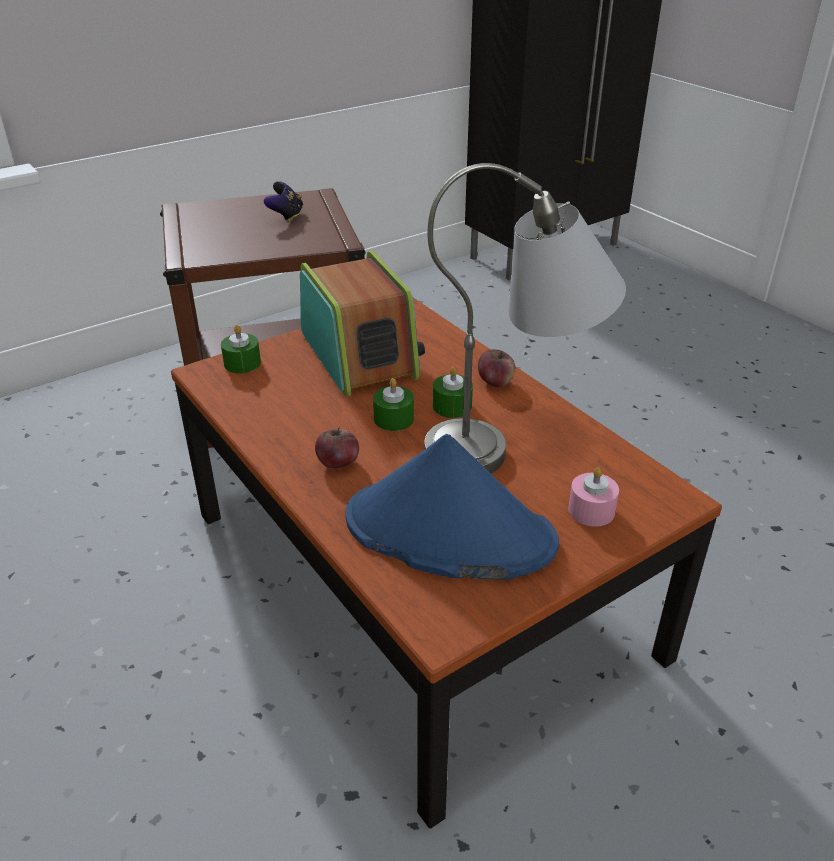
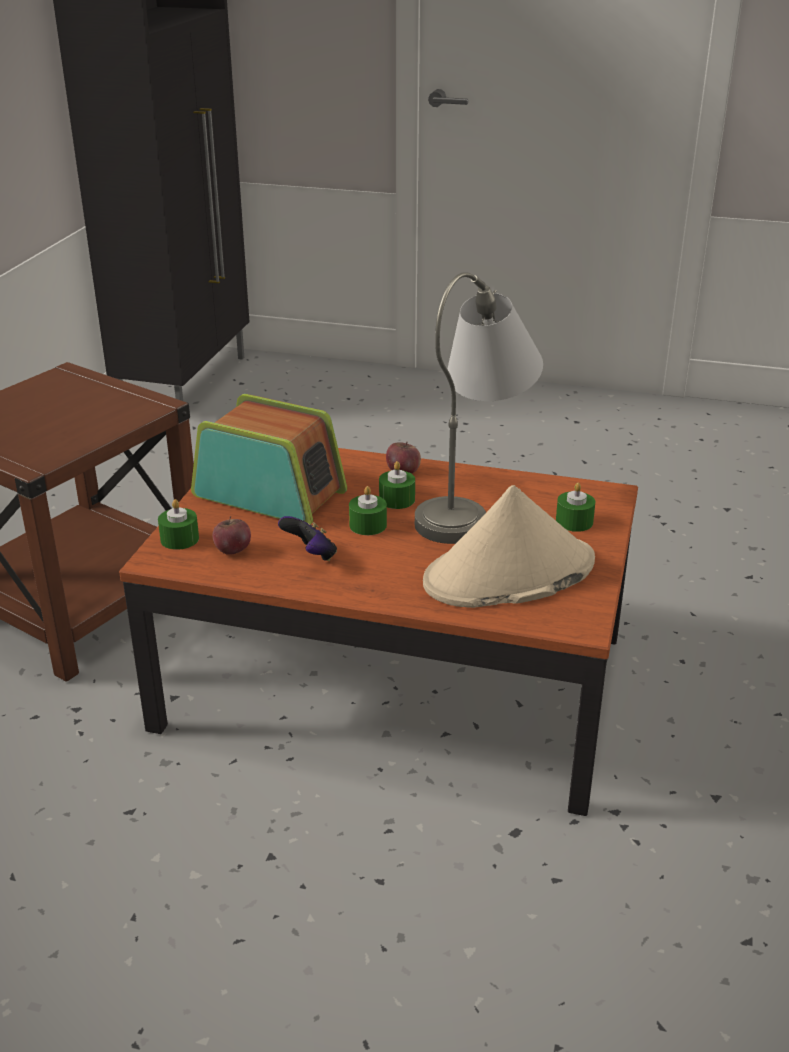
camera: 40 degrees left, 5 degrees down
(286, 216) = (67, 399): game controller -> game controller (311, 555)
(338, 463) = (373, 570): apple -> apple (233, 550)
(448, 531) = (509, 574): blue hat -> beige hat
(591, 510) = (574, 521): pink candle -> green candle

